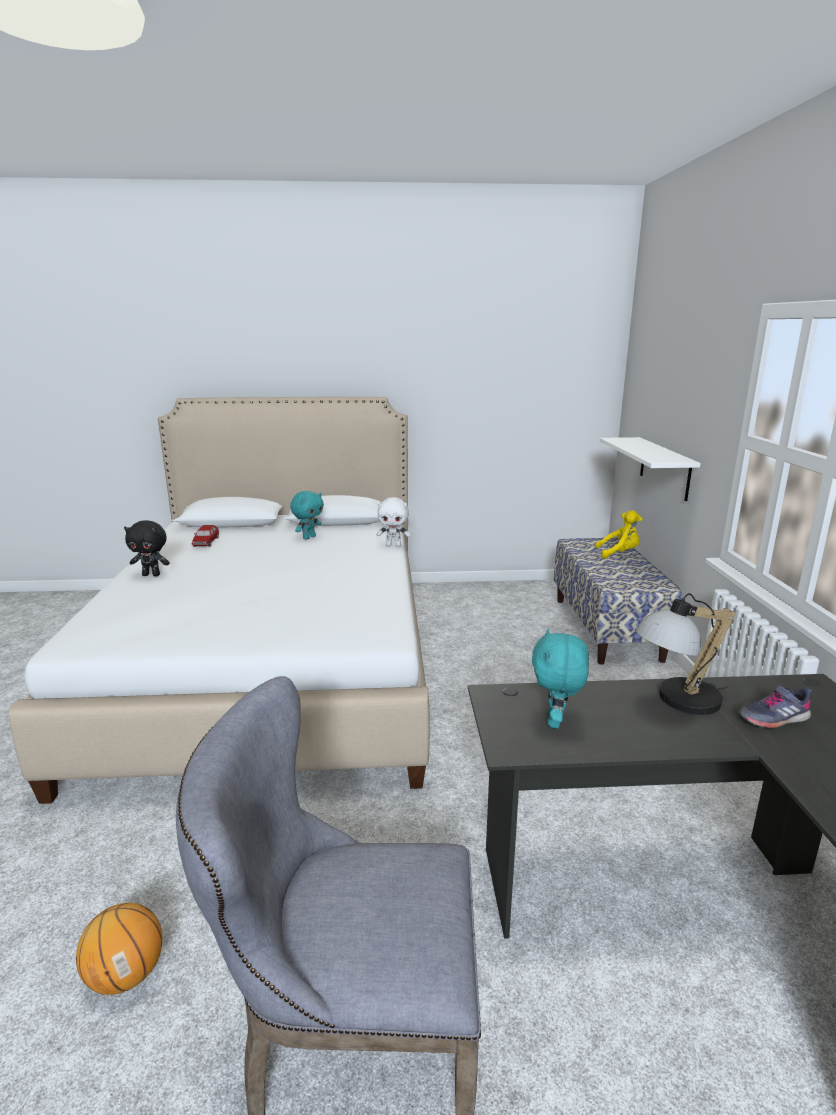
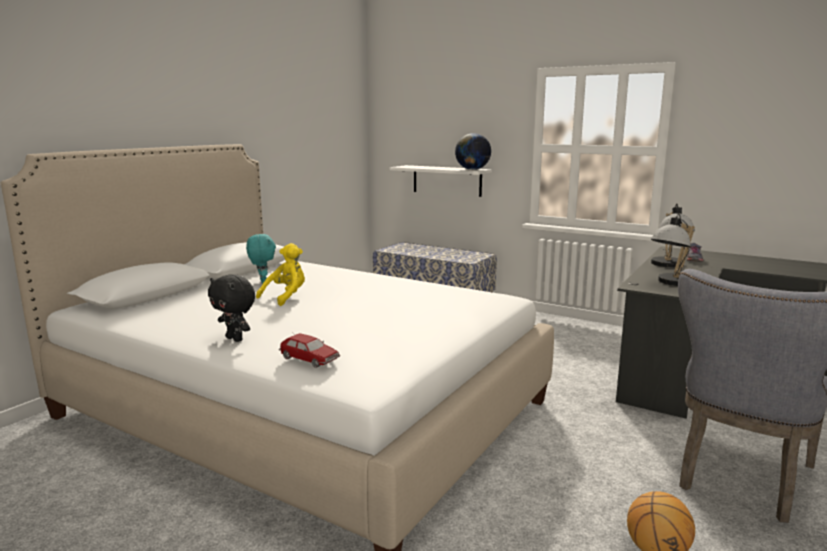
camera: 55 degrees left, 5 degrees down
(152, 575) = (235, 339): black plush toy -> black plush toy turned 90 degrees clockwise
(206, 542) = (184, 310): toy car -> toy car (309, 359)
(394, 545) = (340, 268): white plush toy -> none
(556, 721) = (672, 283): turquoise plush toy -> table lamp
(619, 553) = (424, 248): yellow plush toy -> yellow plush toy (286, 297)
(664, 459) = (472, 169): none -> globe

